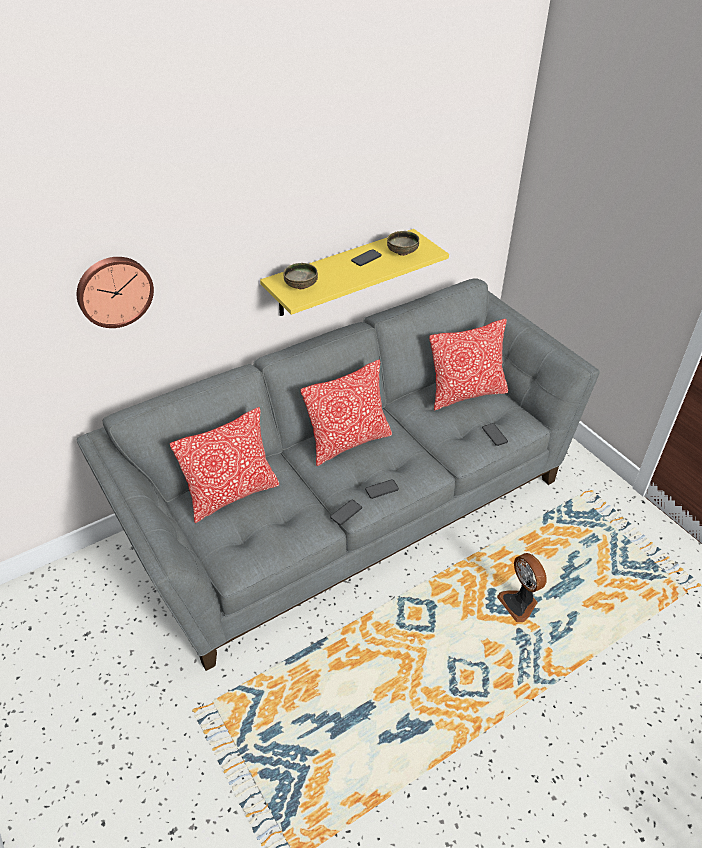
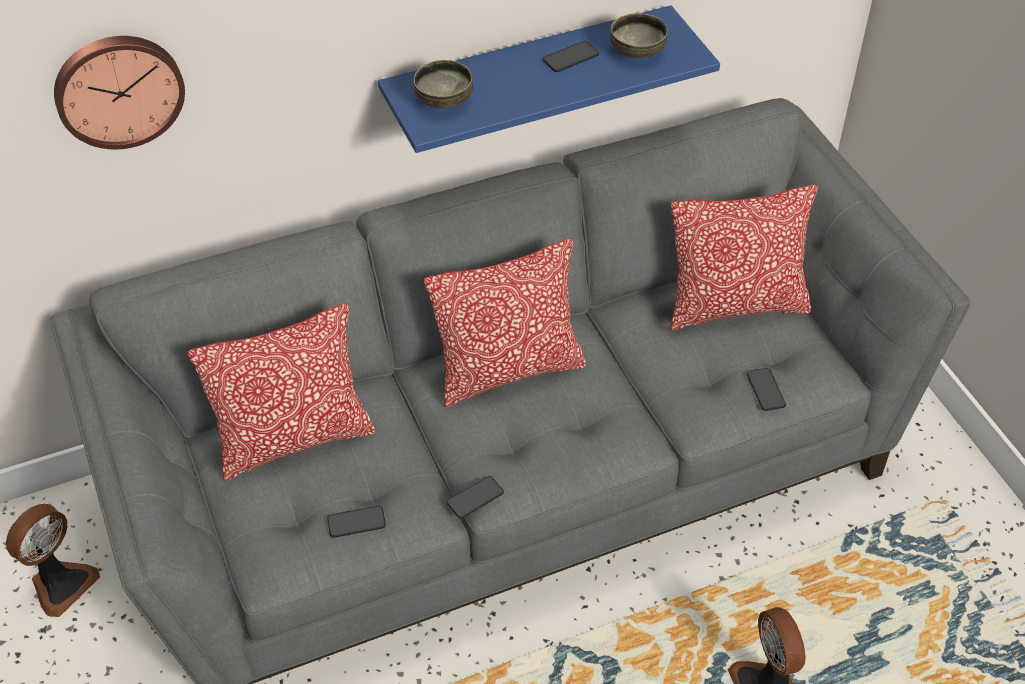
camera: 10 degrees right, 5 degrees up
(92, 605) = (61, 583): none -> fan
(340, 273) = (528, 75): yellow shelf -> blue shelf
(382, 489) = (544, 464): phone -> phone (356, 522)

